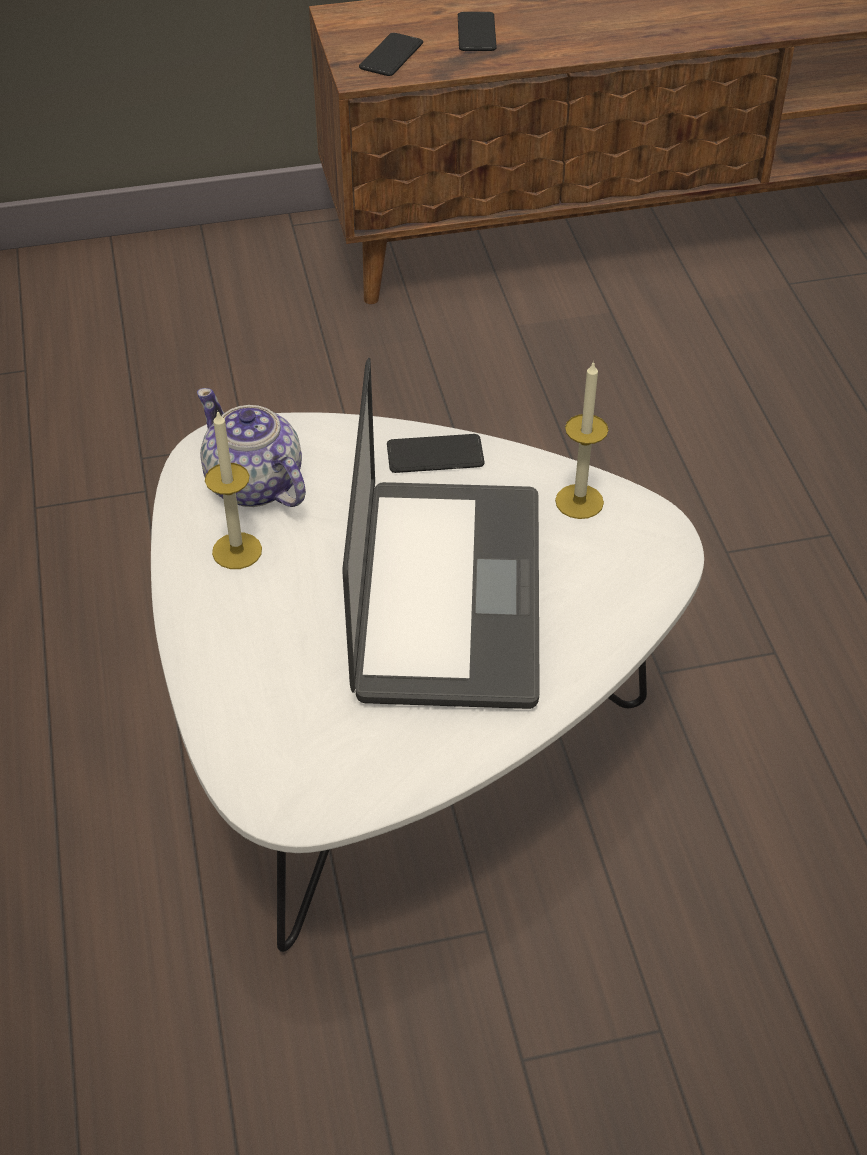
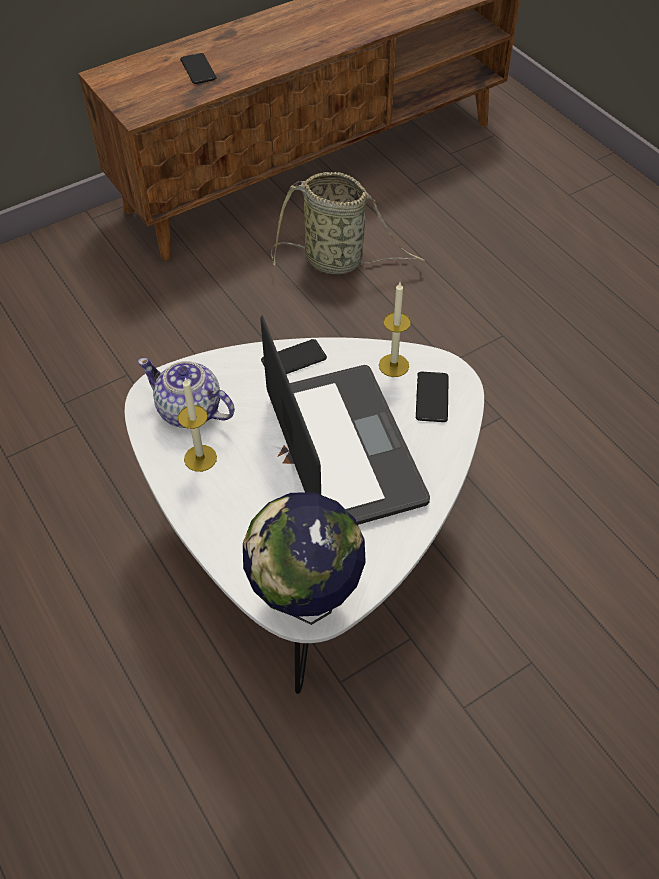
camera: 20 degrees left, 5 degrees up
(290, 785) = (306, 599): none -> globe
(391, 56) = (150, 97): phone -> phone (432, 397)
(619, 365) = (338, 261): none -> basket

